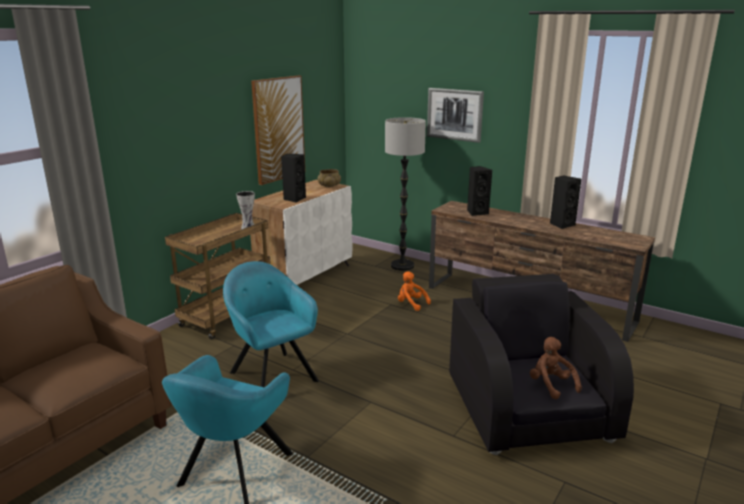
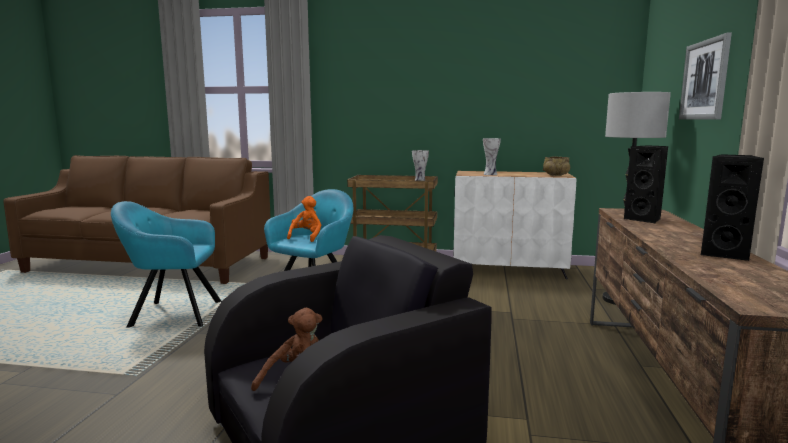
camera: 65 degrees right, 10 degrees down
(278, 129) = (515, 106): picture -> none
(294, 199) = (490, 174): black speaker -> vase
(411, 304) = (528, 321): orange plush toy -> orange plush toy (306, 237)

